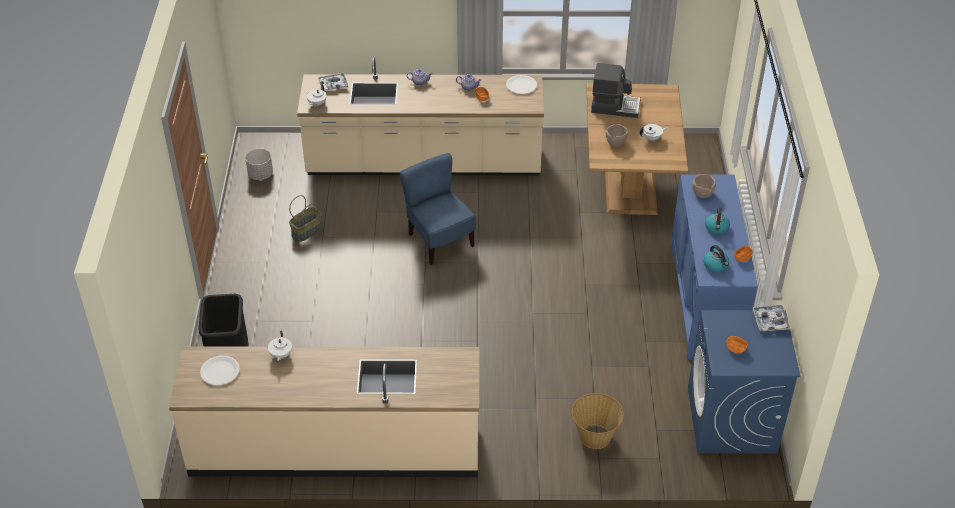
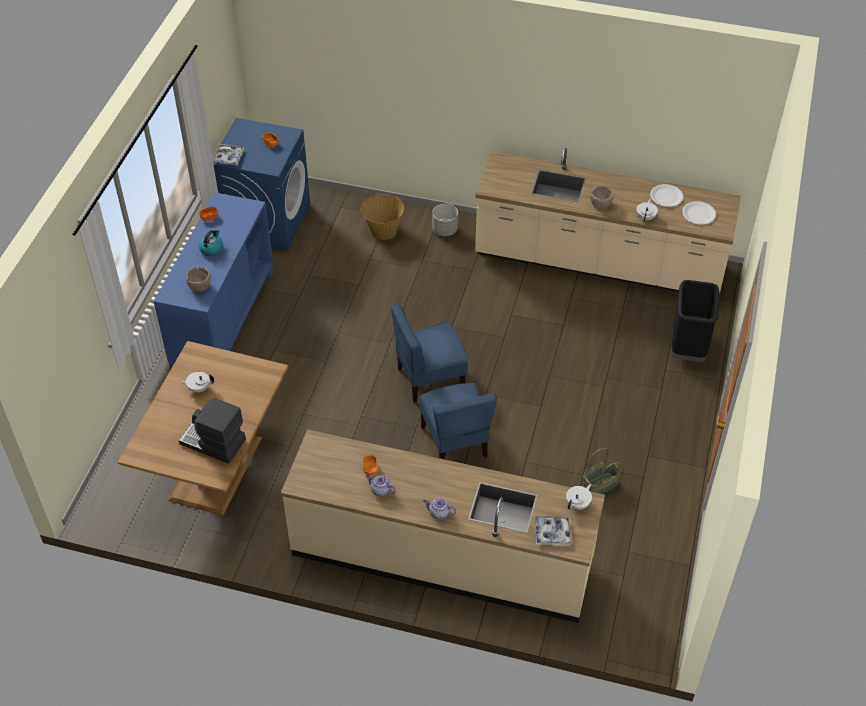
camera: 165 degrees left, 5 degrees up
(260, 175) = (648, 584): grey planter -> grey planter (445, 230)
(481, 287) = (430, 379): none -> blue chair
(521, 85) = (314, 479): white plate -> white plate (666, 196)
(616, 142) = (241, 391): brown bowl -> brown bowl (600, 204)
(716, 265) = (237, 215): kettle -> none

